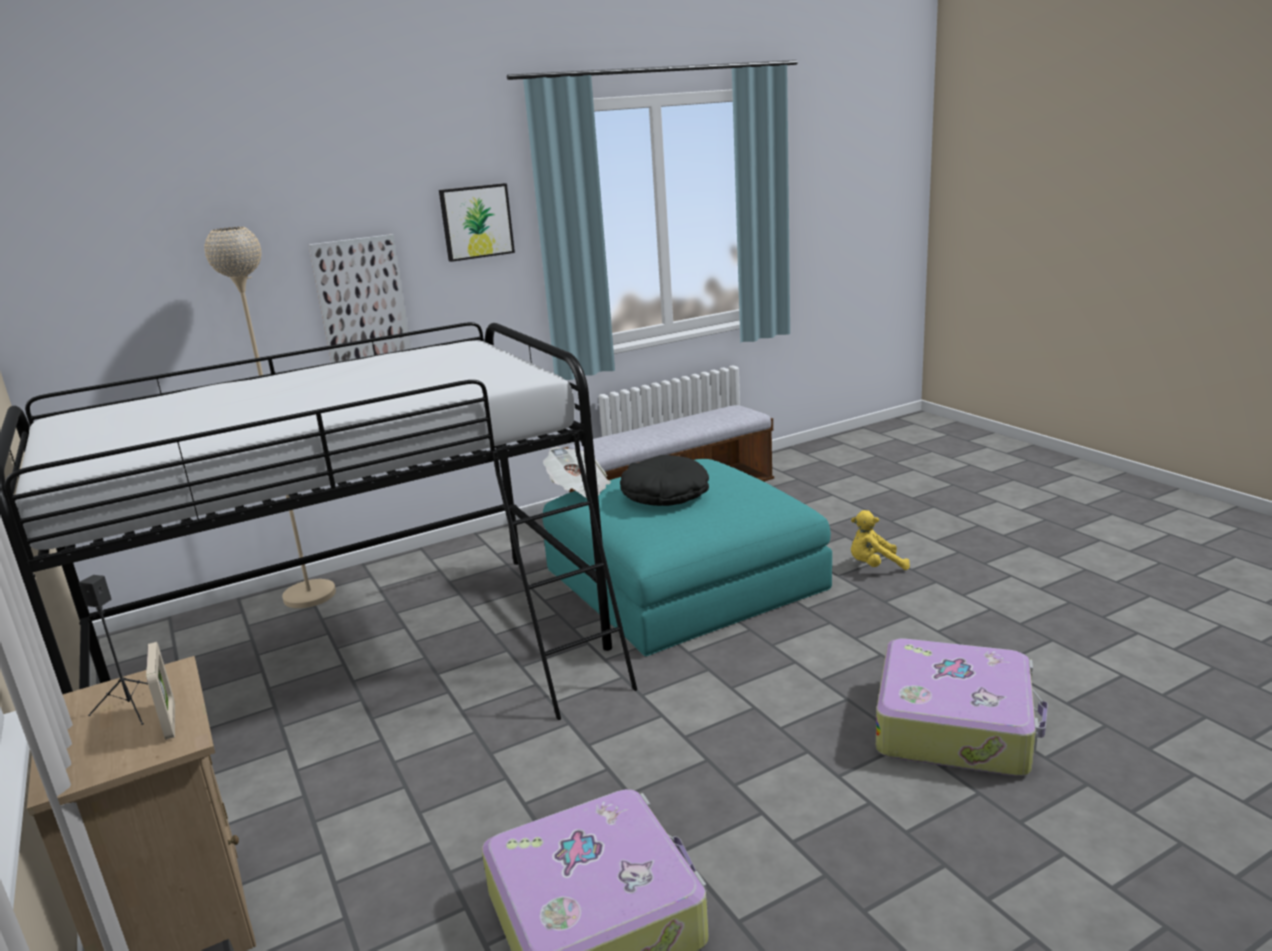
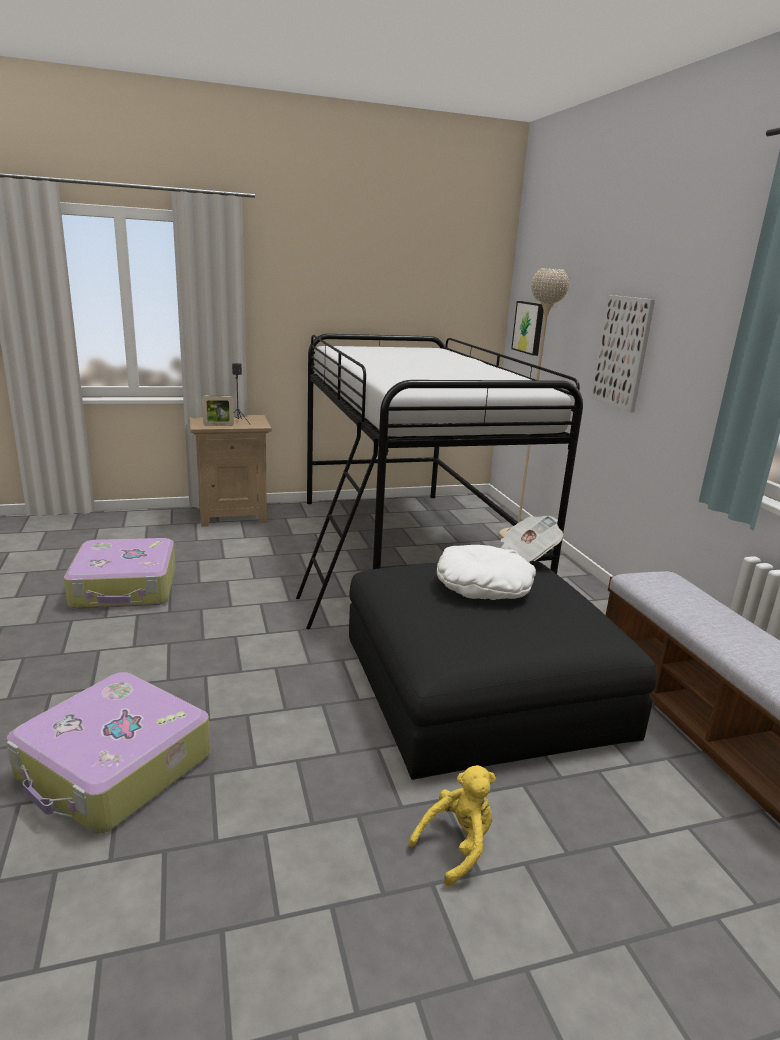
camera: 100 degrees right, 0 degrees up
(476, 222) = (714, 303): picture -> picture (529, 327)
(664, 495) = (483, 585): black pillow -> white pillow
(683, 579) = (481, 685): turquoise ottoman -> black ottoman
(874, 566) = (457, 845): yellow plush toy -> yellow plush toy turned 45 degrees clockwise

